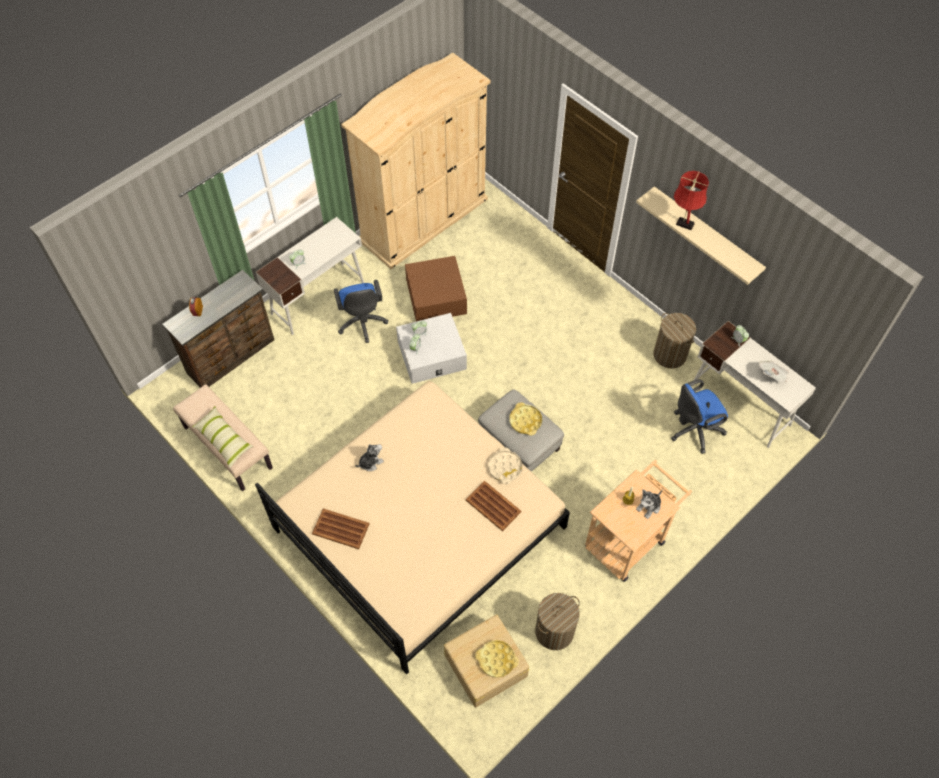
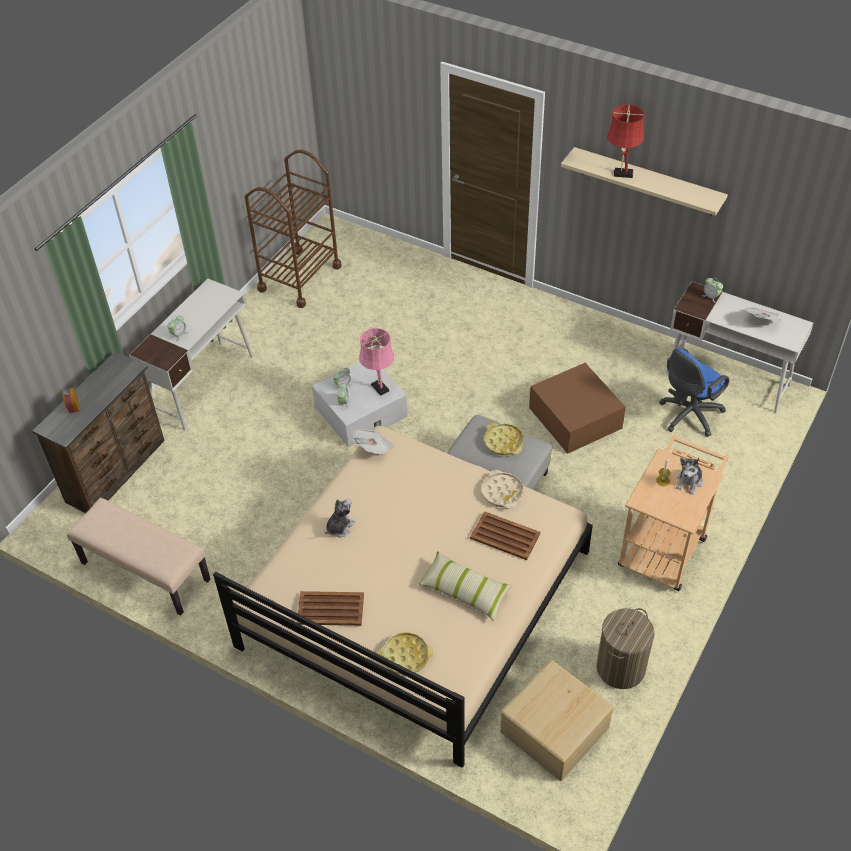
camera: 15 degrees left, 10 degrees down
(224, 440) = (145, 551): pillow -> pillow (465, 590)
(362, 324) = (266, 399): blue office chair -> none
(419, 401) = (374, 448): none -> newspaper
(423, 219) = (299, 278): beige wardrobe -> brown cart
(436, 296) = (343, 351): brown storage box -> brown storage box (575, 418)
(447, 341) = (379, 386): none -> pink table lamp
(496, 659) = (572, 710): yellow tray -> yellow tray (405, 656)
(669, 354) = (630, 347): laundry basket -> none

